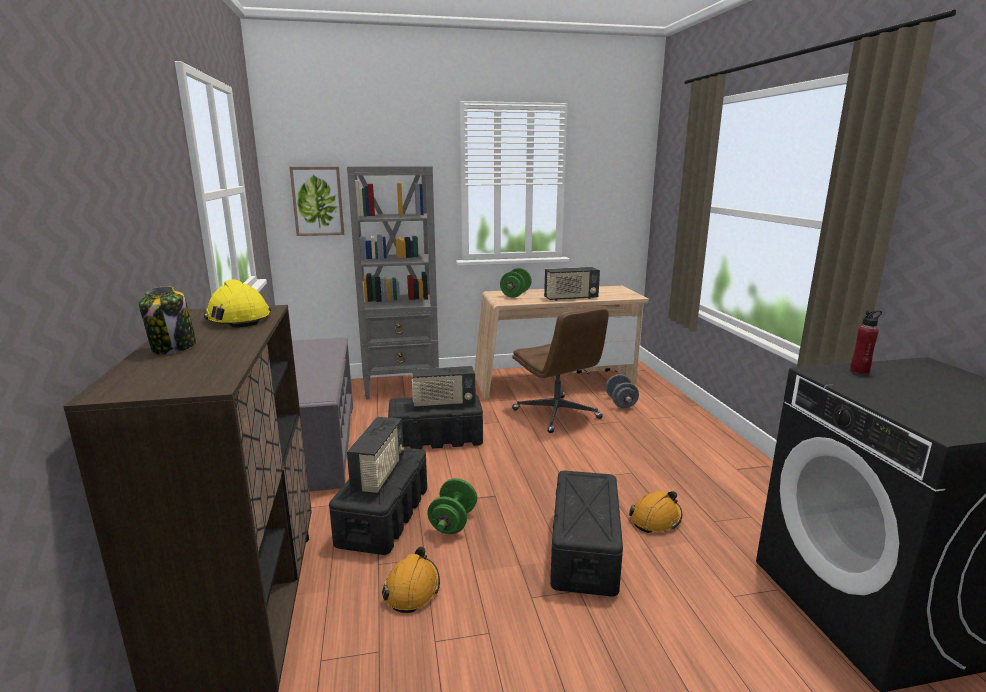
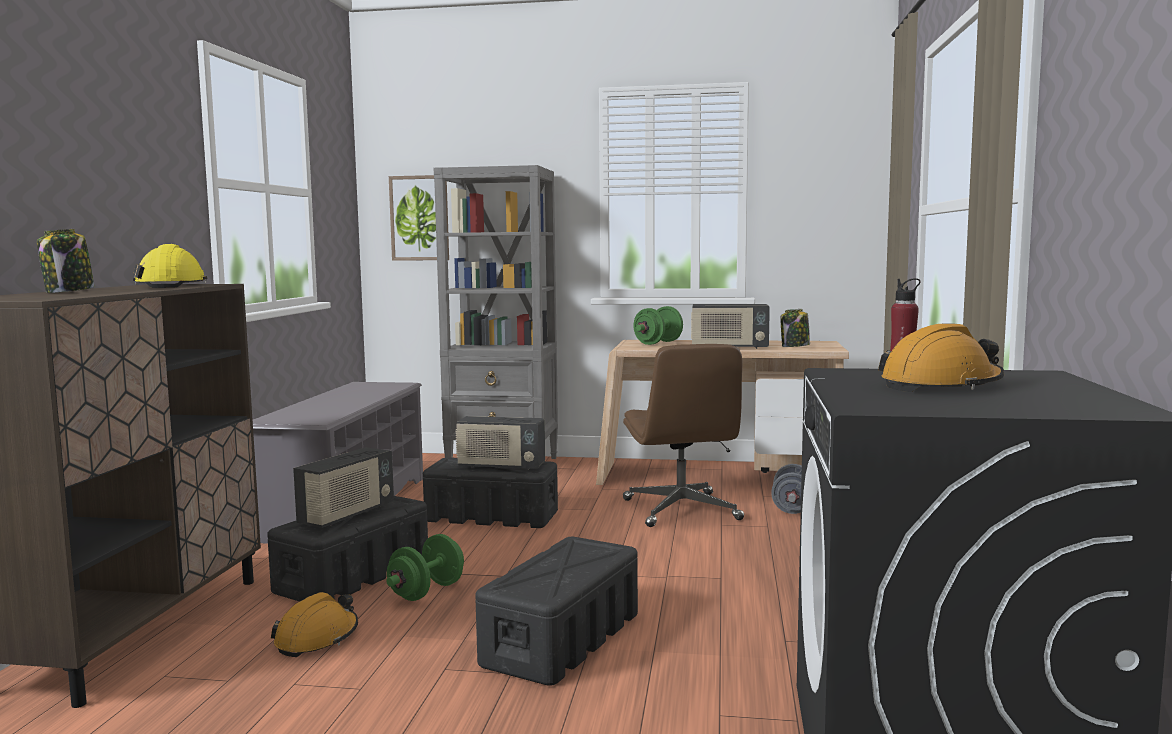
camera: 20 degrees right, 10 degrees down
(608, 294) = (795, 346): none -> jar
(656, 519) = (698, 626): orange hard hat -> orange hard hat (941, 385)

